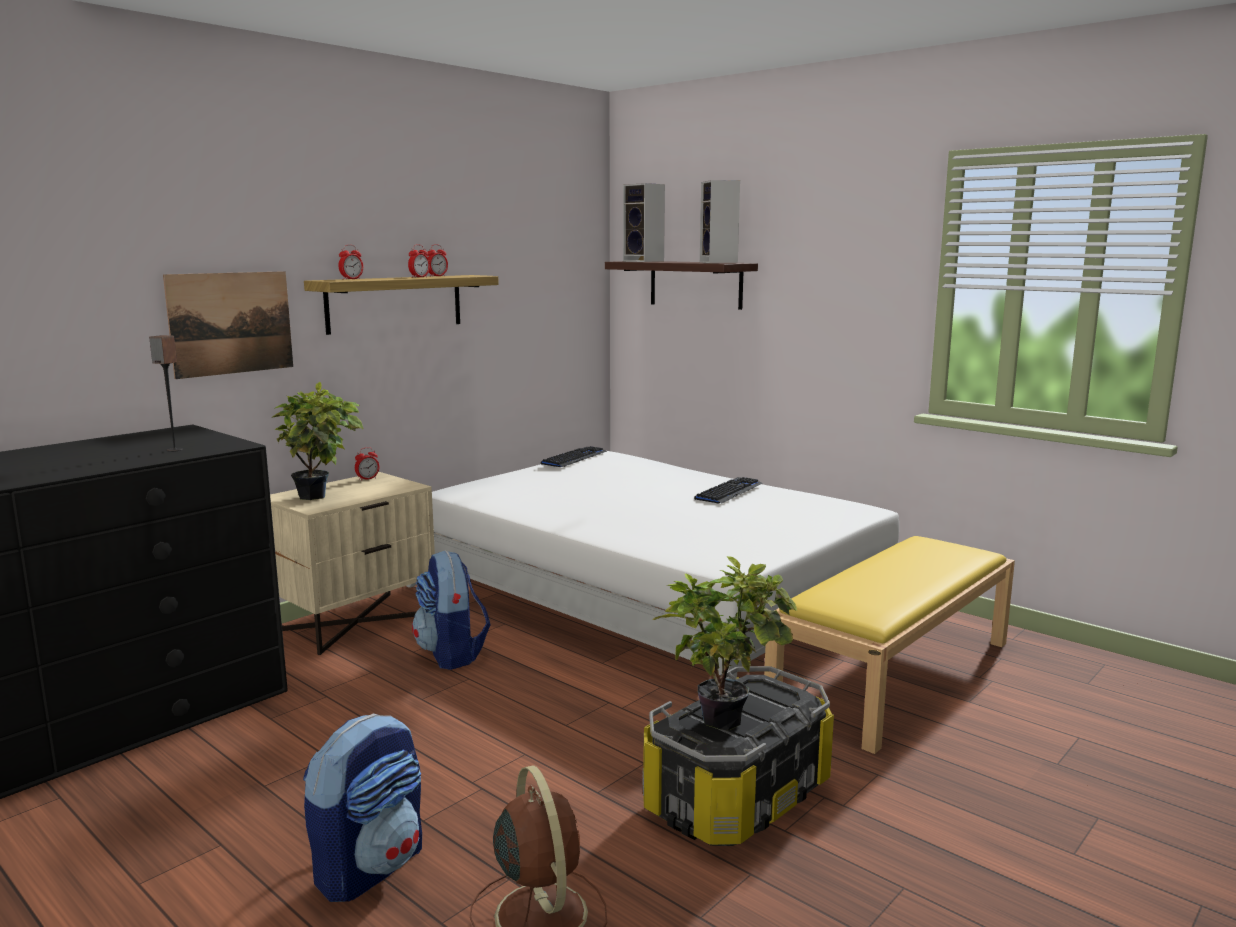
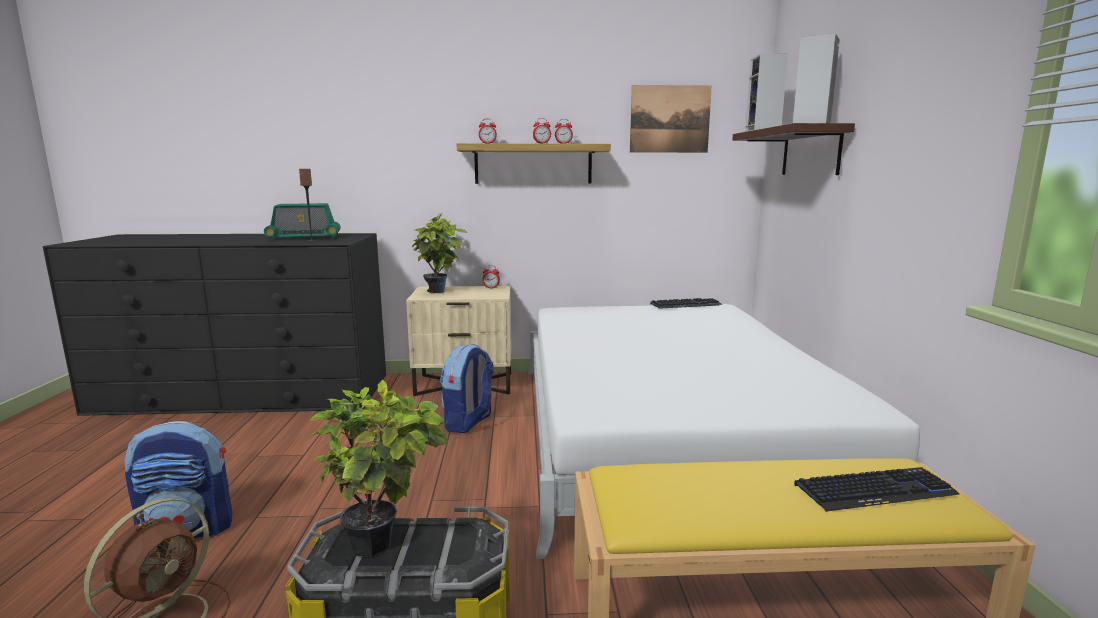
camera: 45 degrees right, 0 degrees up
(128, 447) = (304, 237): none -> radio
(231, 323) = (407, 171): picture -> picture (670, 119)
(729, 492) = (753, 356): keyboard -> keyboard (874, 491)

